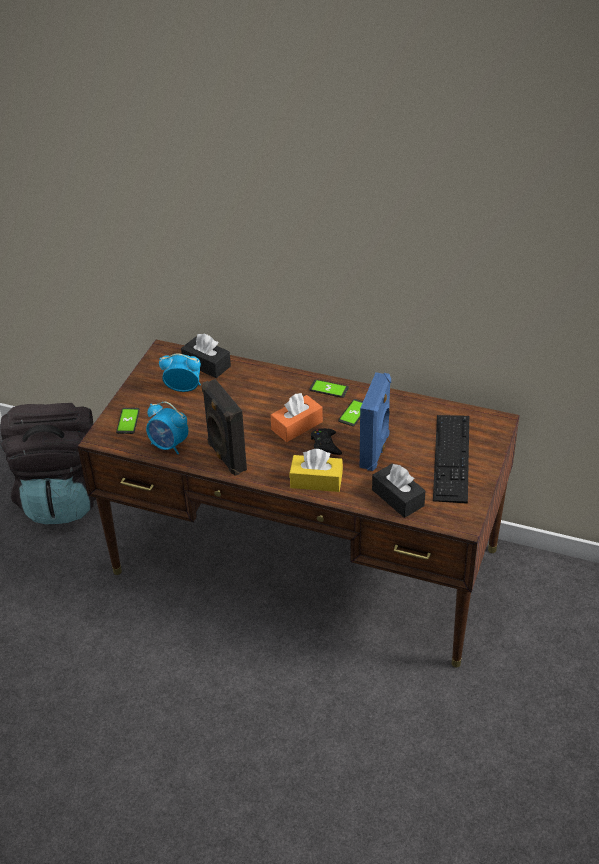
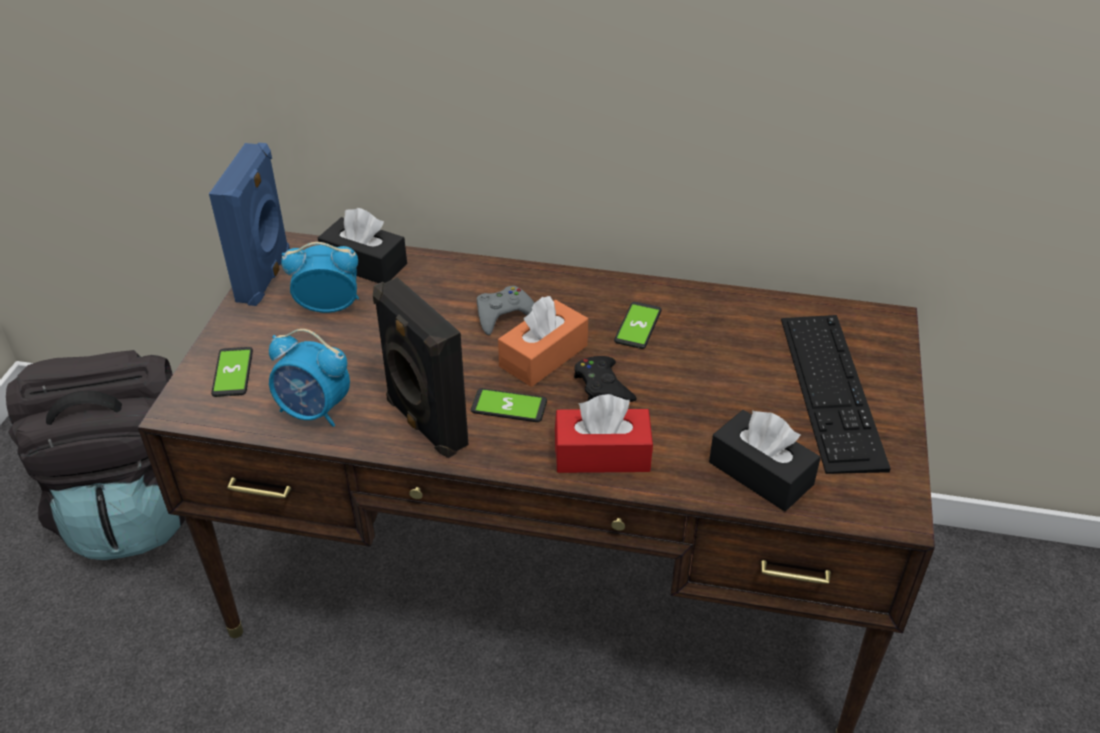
camera: 10 degrees left, 0 degrees up
(280, 401) = (504, 315): none -> grey game controller
(316, 481) = (602, 454): yellow tissue box -> red tissue box
(329, 389) = (584, 289): phone -> phone (509, 406)
(375, 451) = (694, 389): blue speaker -> blue speaker (266, 277)

